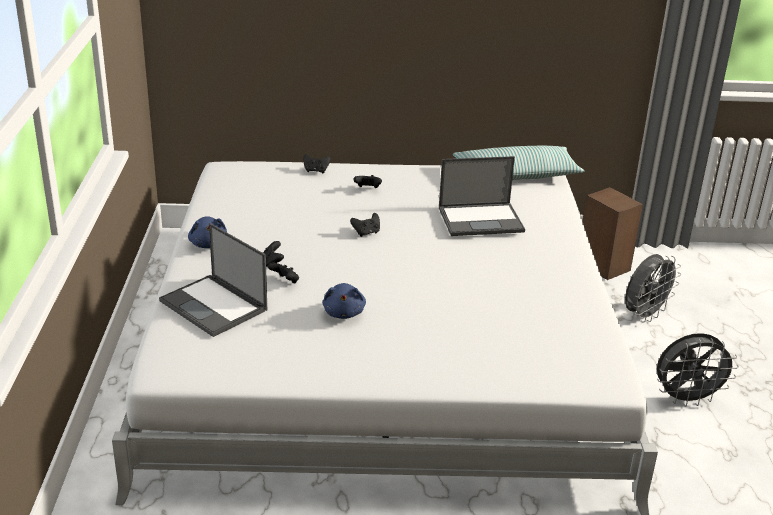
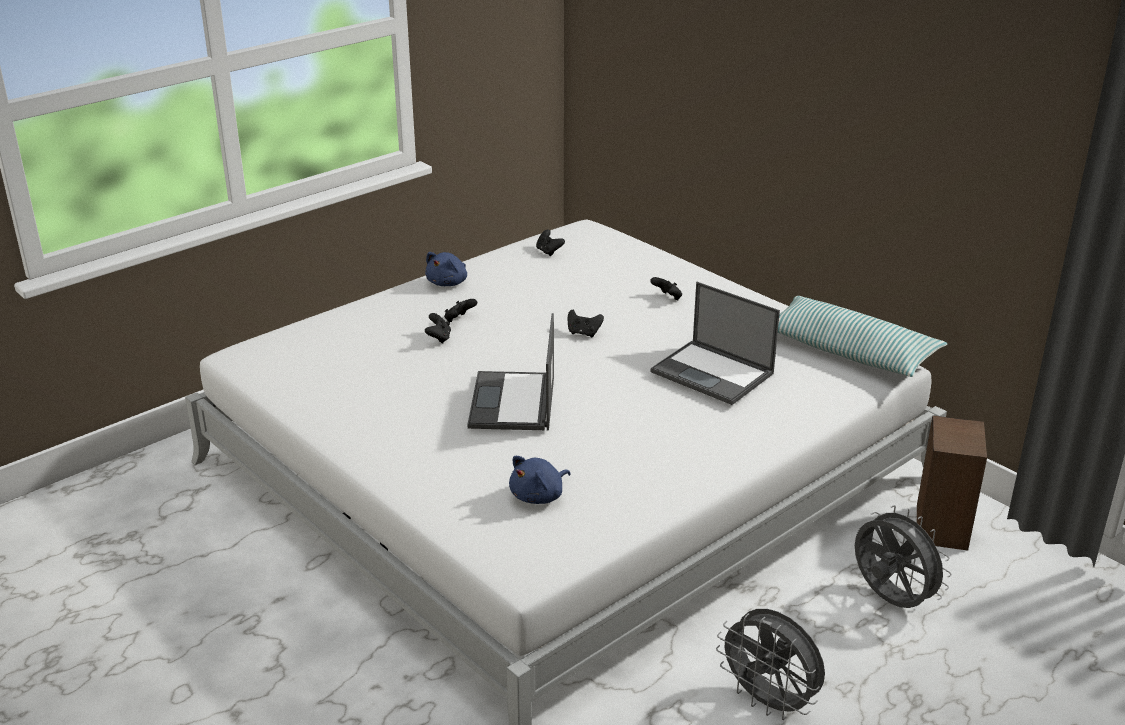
camera: 50 degrees right, 0 degrees up
(214, 306) = (358, 330): laptop -> laptop (513, 403)
(316, 171) = (656, 263): black game controller -> black game controller (549, 252)
(344, 313) = (433, 385): blue plush toy -> blue plush toy (539, 496)
(644, 315) = (890, 600): grey fan -> grey fan turned 135 degrees counterclockwise

